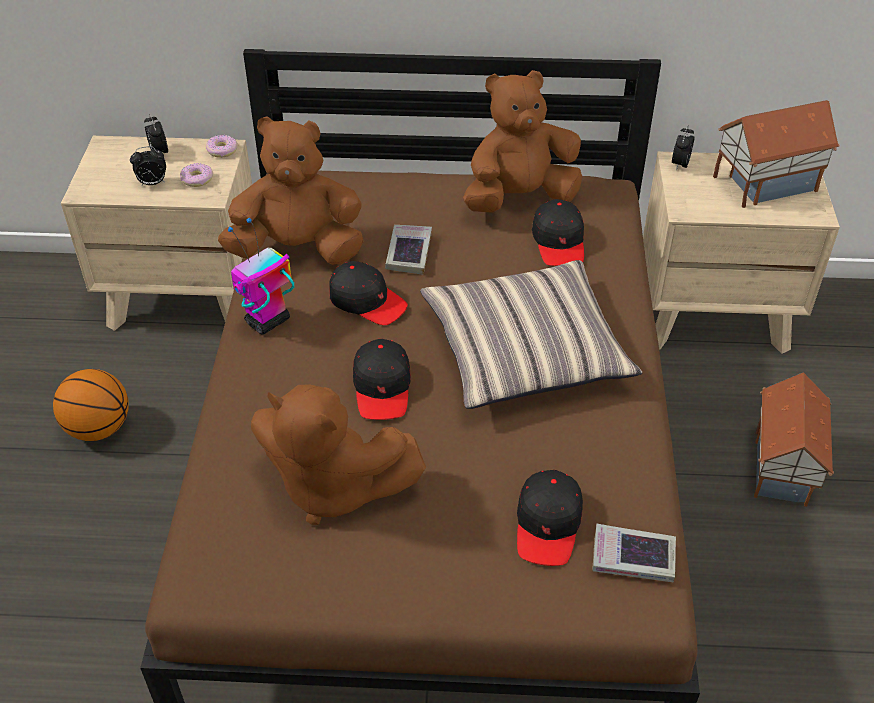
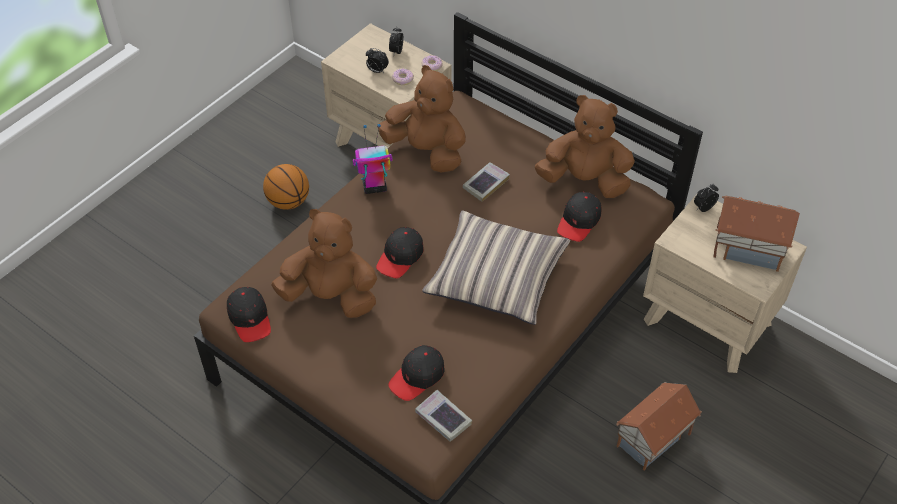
camera: 35 degrees right, 5 degrees up
(332, 486) = (331, 296): brown plush toy -> brown plush toy turned 135 degrees clockwise
(367, 301) = (436, 202): black cap -> black cap (250, 318)

